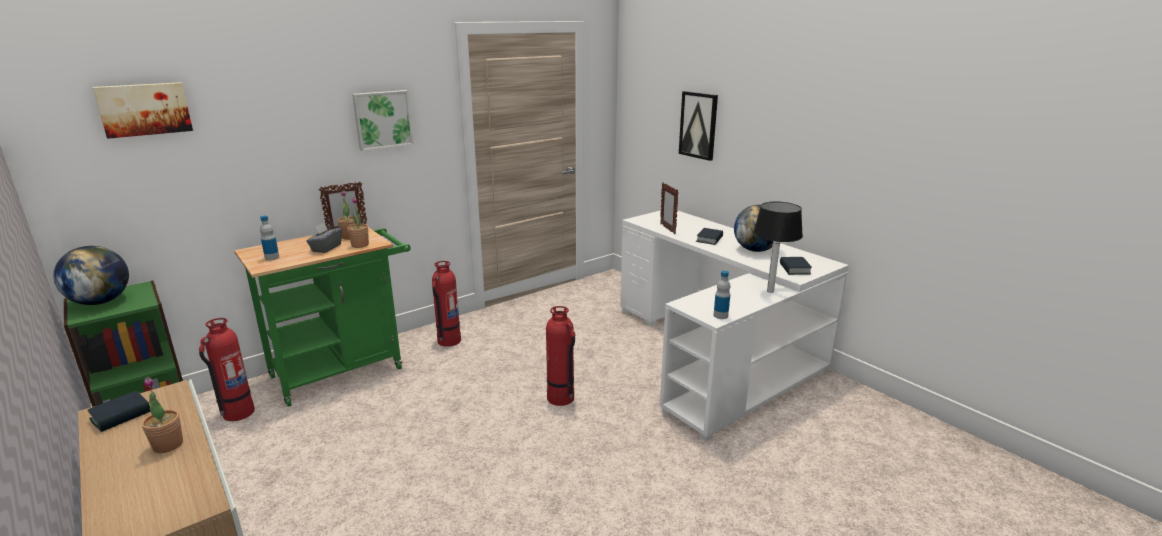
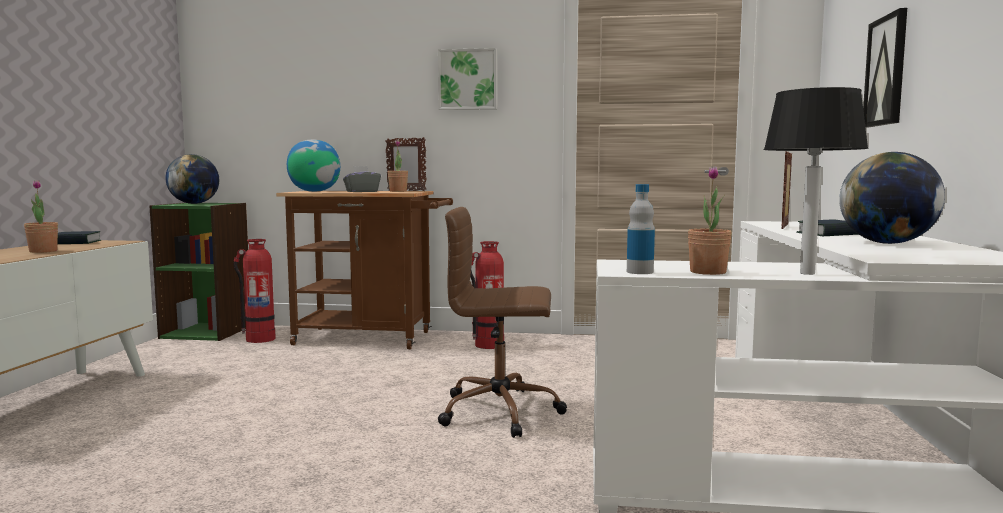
camera: 45 degrees right, 15 degrees down
(144, 109) = (268, 55): picture -> none
(272, 258) = (314, 191): bottle -> globe
(345, 369) = (372, 338): green cart -> brown cart
(360, 245) = (388, 192): potted plant -> potted plant (708, 272)
(560, 398) = (502, 412): fire extinguisher -> brown office chair
(794, 269) = (910, 256): book -> none

